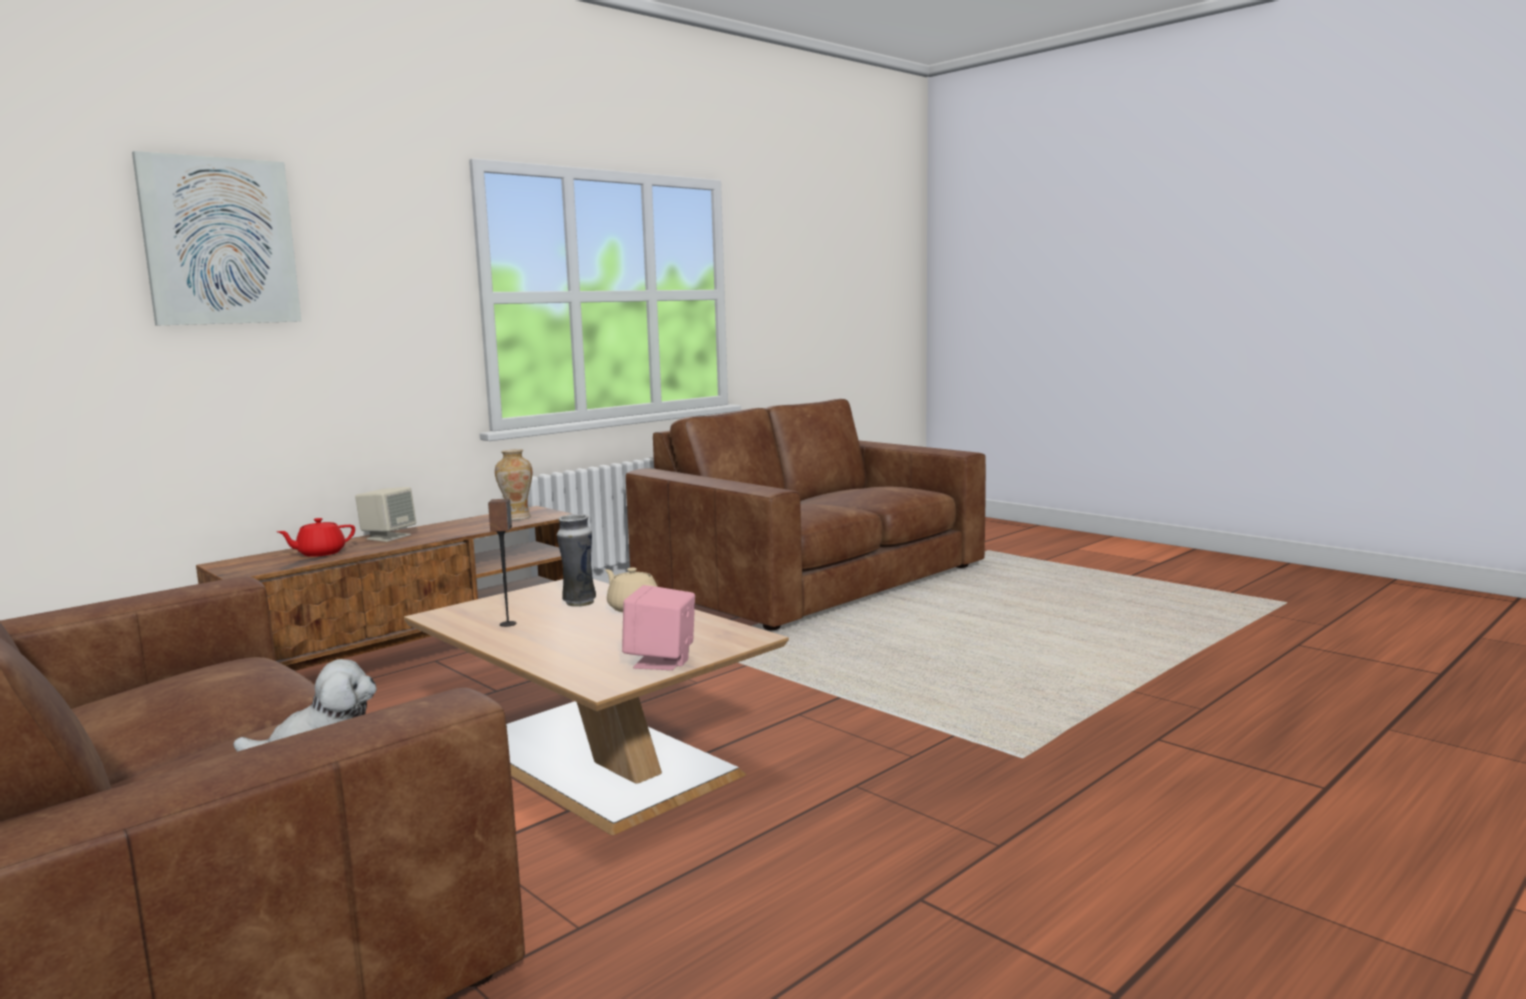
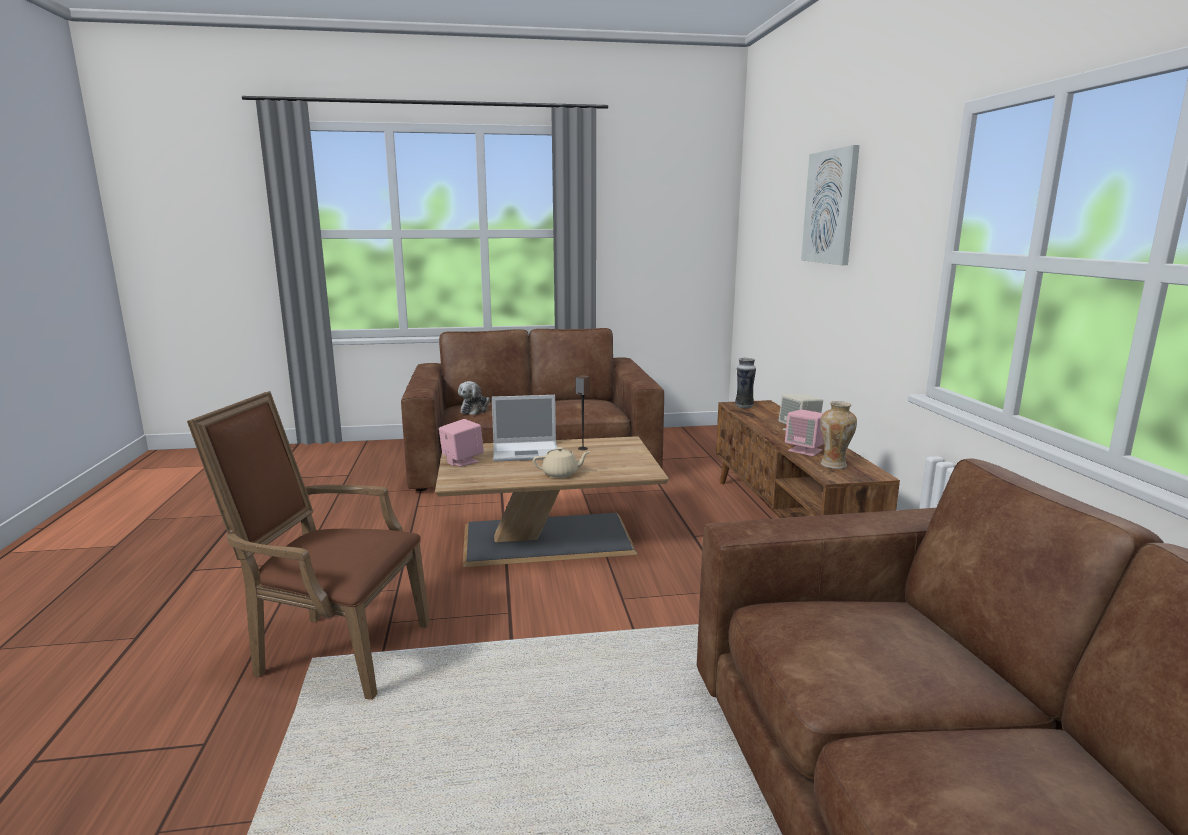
camera: 125 degrees right, 5 degrees up
(320, 553) = (765, 416): red teapot -> none
(474, 527) = (805, 450): none -> pink speaker
(562, 644) = (527, 451): none -> laptop
(578, 603) = (595, 466): vase -> vase (744, 406)
(995, 757) = (333, 650): none -> brown armchair

